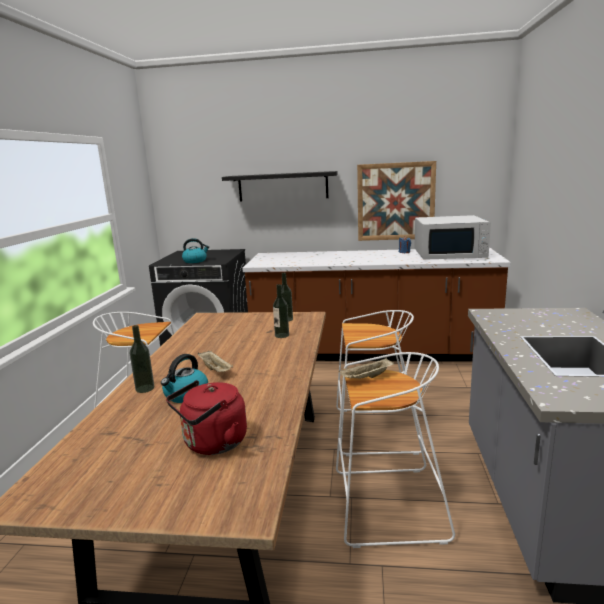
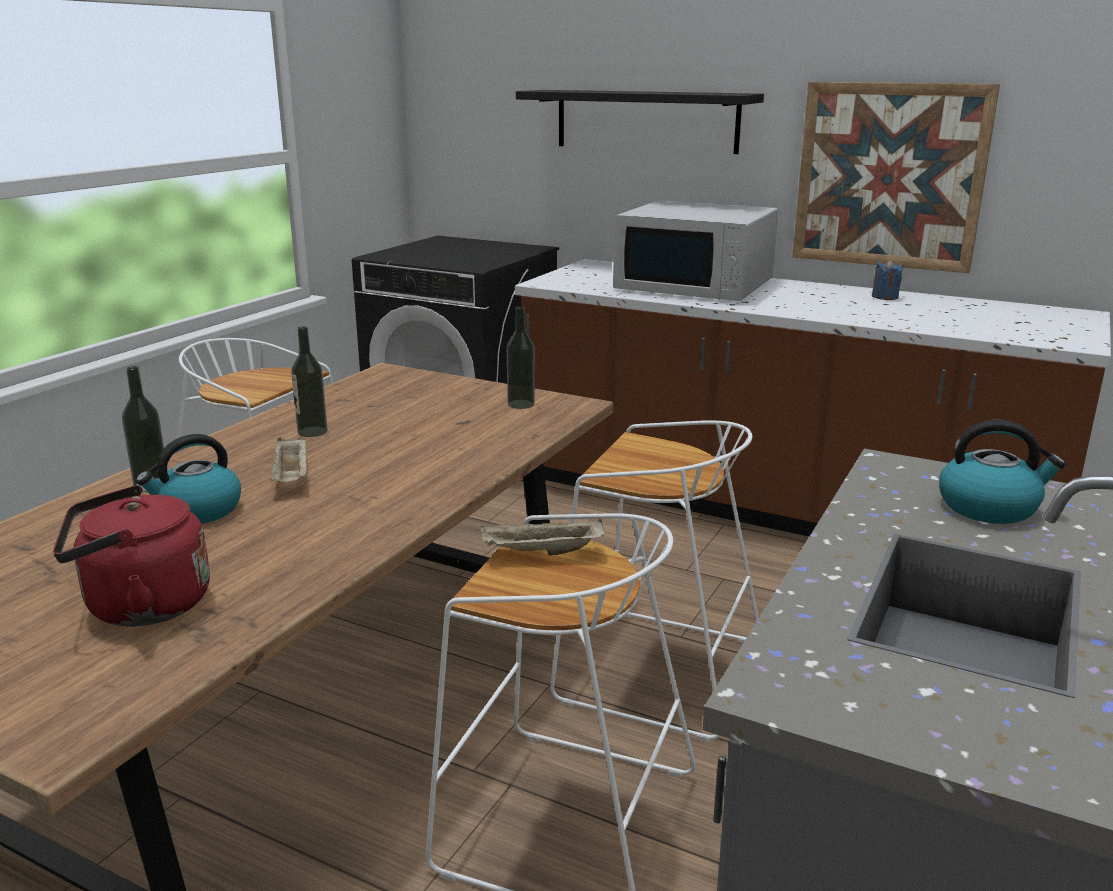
camera: 20 degrees right, 5 degrees up
(195, 261) = (437, 260): kettle -> kettle (989, 507)
(282, 335) = (476, 434): bottle -> bottle (312, 432)
(450, 254) = (984, 316): white microwave -> white microwave (695, 286)

